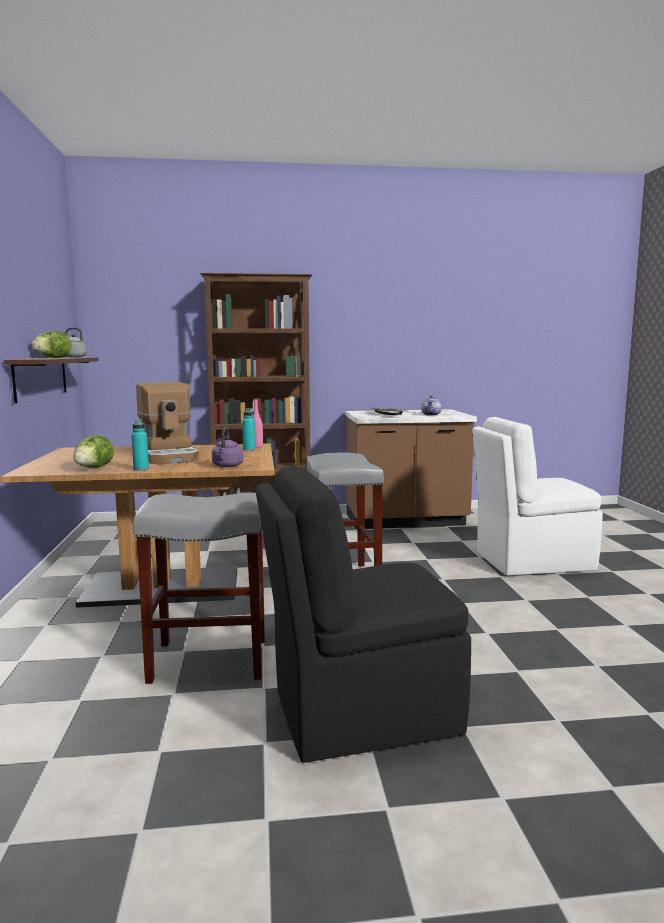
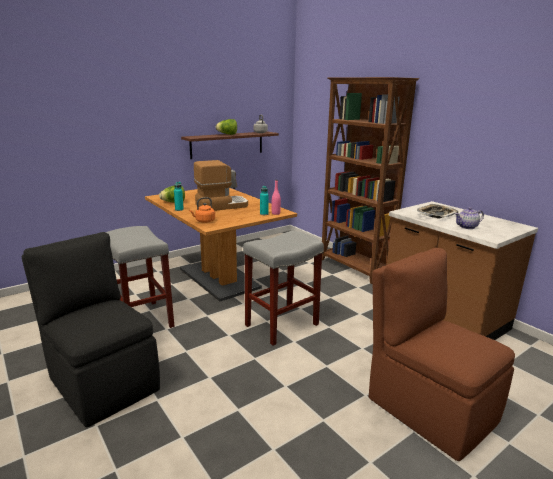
camera: 60 degrees right, 10 degrees up
(170, 456) = (221, 205): coffee machine -> coffee machine turned 150 degrees counterclockwise
(227, 466) = (204, 221): purple kettle -> orange kettle
(531, 561) = (429, 407): white chair -> brown chair

